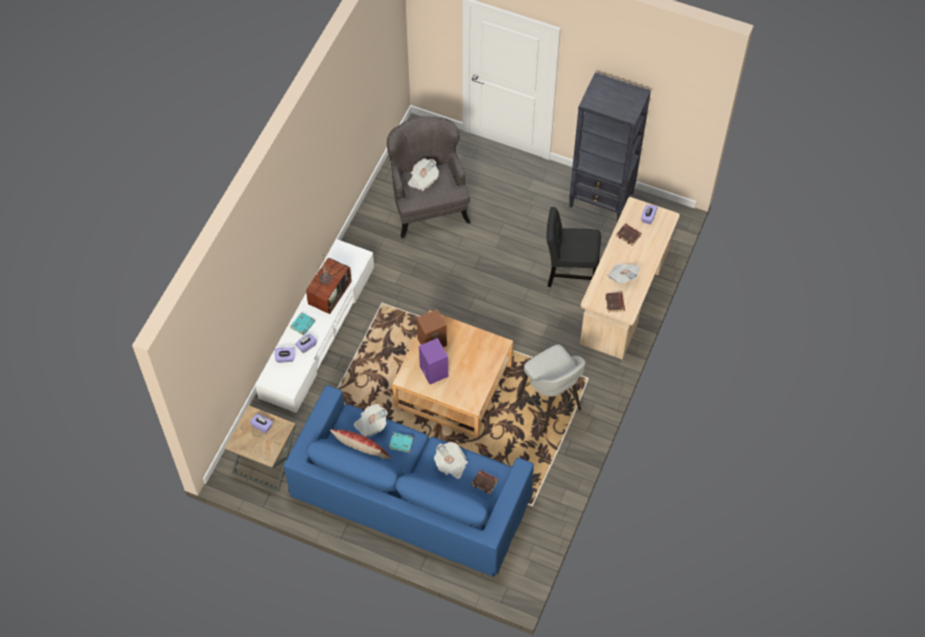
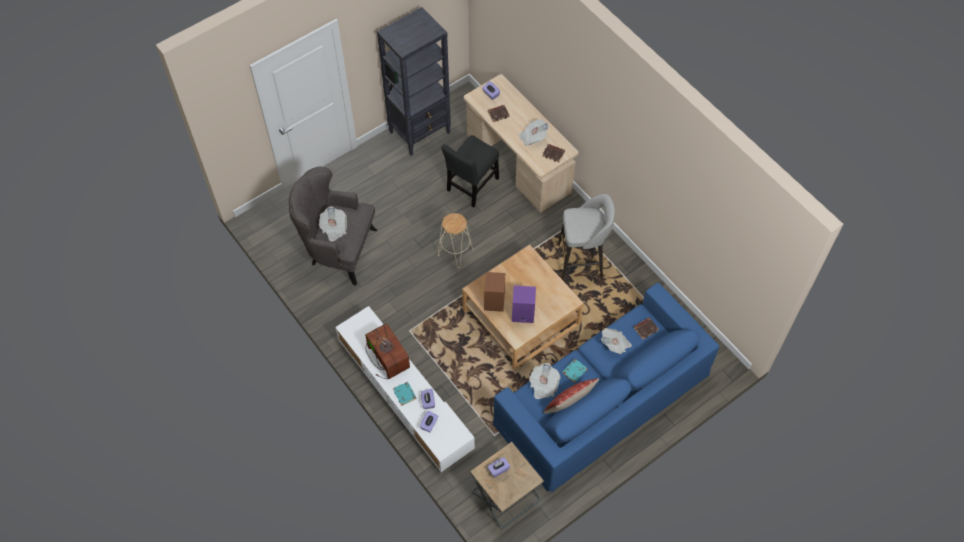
camera: 60 degrees left, 0 degrees up
(487, 297) = (455, 252): none -> beige stool

